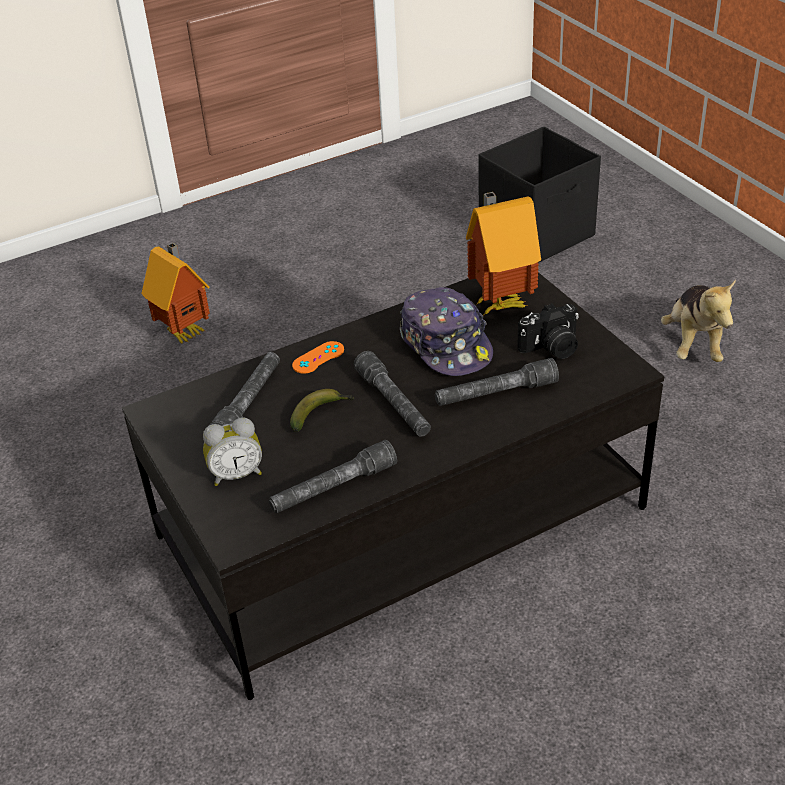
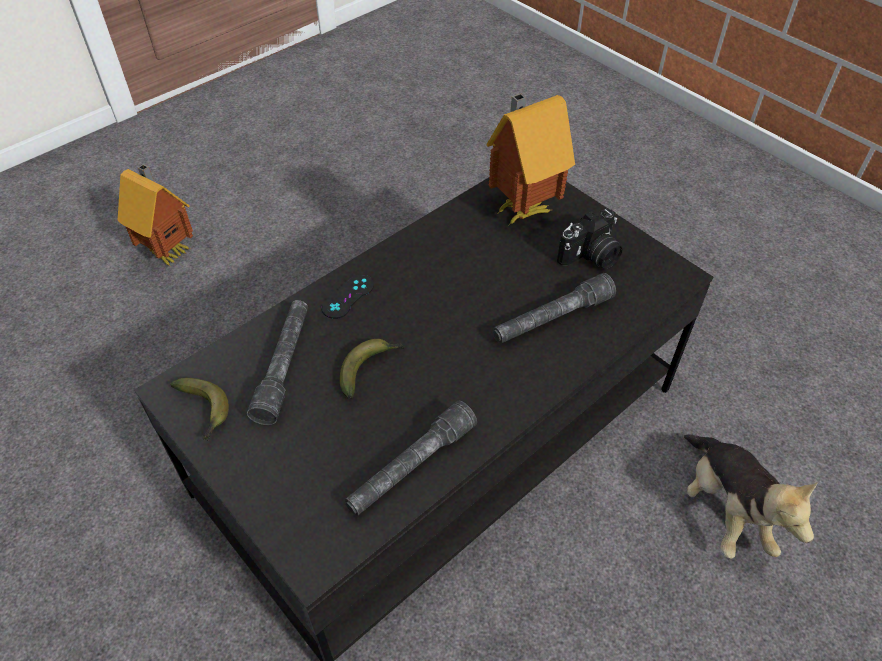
camera: 15 degrees left, 10 degrees up
(174, 429) = (204, 411): none -> banana
(236, 474) = (293, 464): alarm clock -> none
(318, 358) = (348, 296): orange game controller -> black game controller
(394, 404) = (447, 345): grey flashlight -> none
(446, 344) = (481, 264): cap -> none
(538, 234) = (489, 115): black storage box -> none
(693, 343) = (659, 212): plush toy -> plush toy (725, 510)

